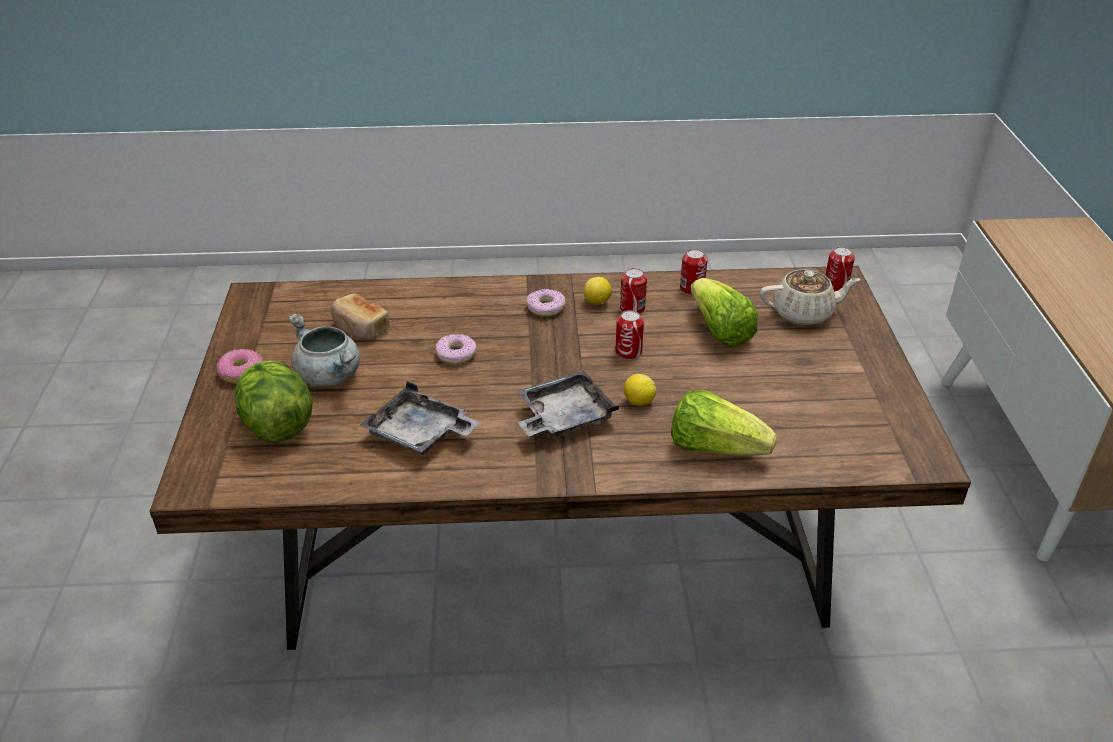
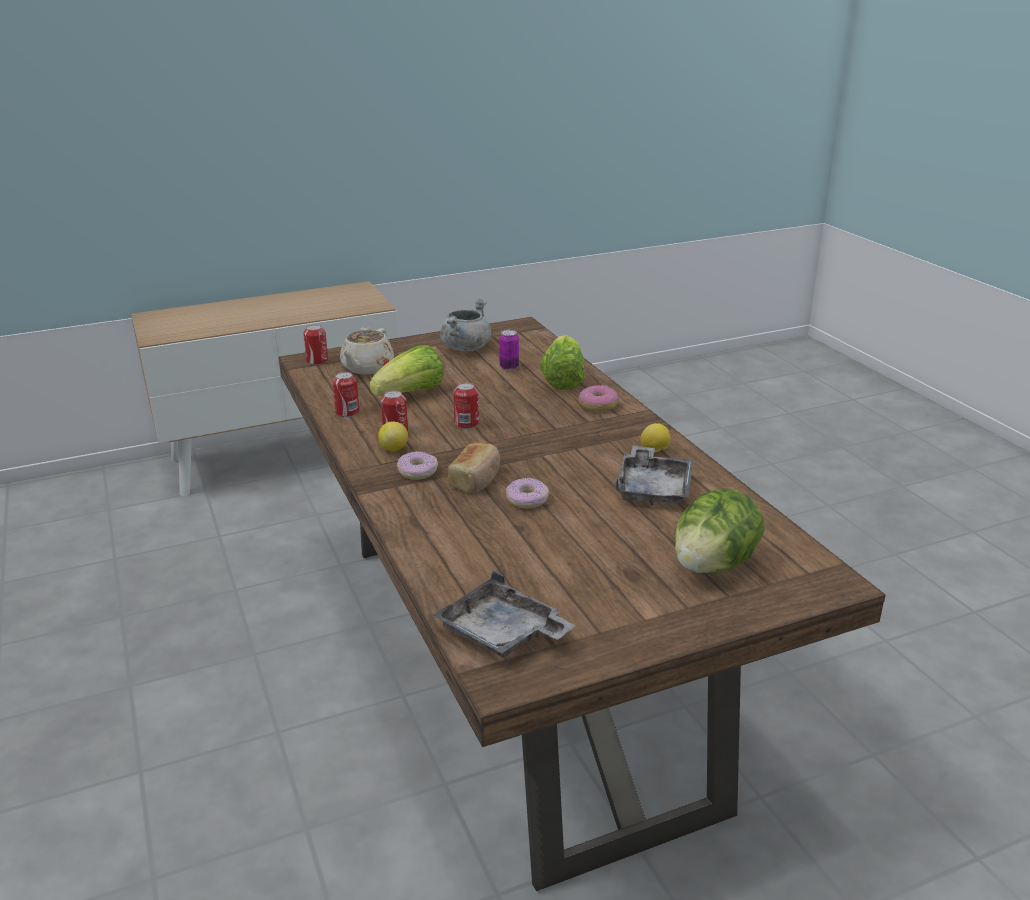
camera: 110 degrees left, 10 degrees down
(242, 373) = (659, 620): donut -> donut (598, 405)
(330, 376) = (616, 559): grey cooking pot -> grey cooking pot (465, 347)
(360, 328) = (520, 568): bread -> bread (476, 479)
(563, 417) = (576, 434): grey tray -> grey tray (502, 634)
(638, 402) = (532, 410): lemon -> lemon (655, 451)
(773, 414) = (509, 367): none -> can
(804, 313) = (367, 368): beige teapot -> beige teapot turned 135 degrees counterclockwise

